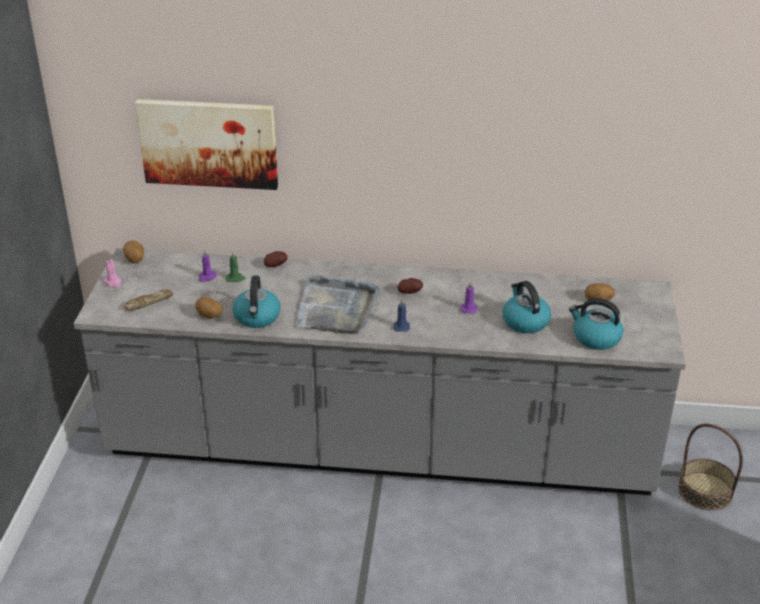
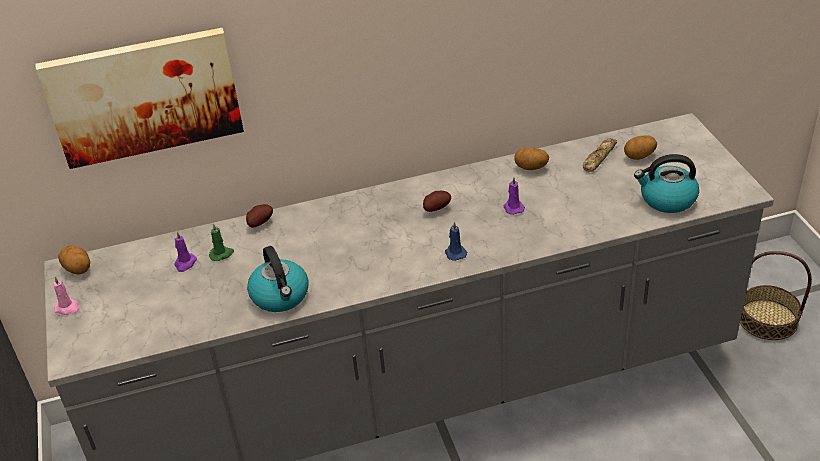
camera: 20 degrees left, 5 degrees up
(148, 302) = (131, 321): bread -> bread (598, 158)
(209, 316) = (220, 314): potato -> potato (531, 168)
(336, 308) = (366, 254): grey tray -> none
(524, 321) = (582, 204): kettle -> none

